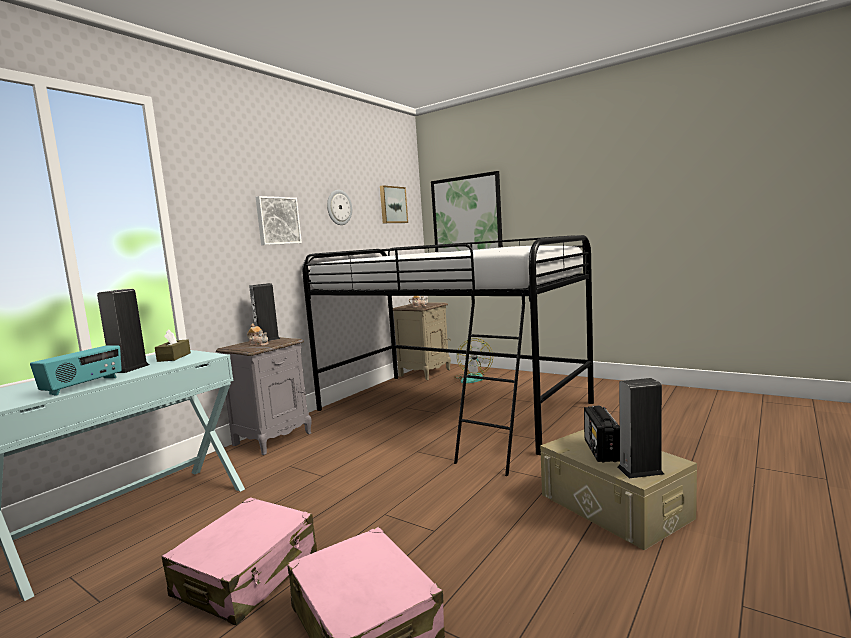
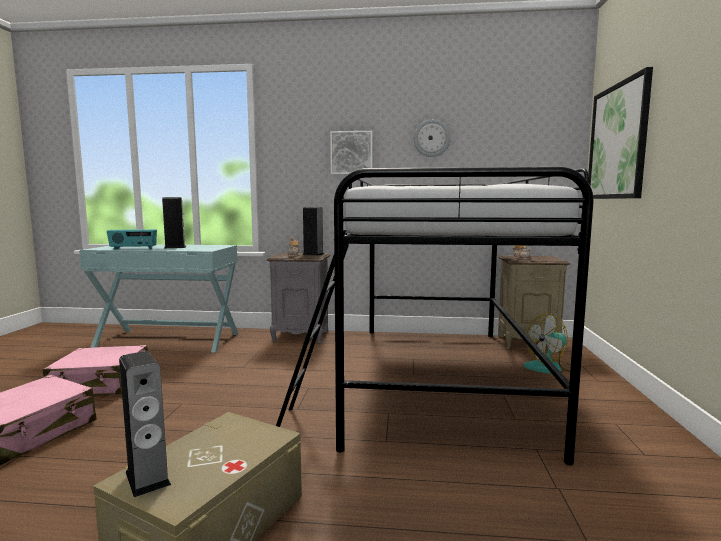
camera: 60 degrees right, 0 degrees up
(174, 357) = (206, 247): brown tissue box -> none
(392, 205) = (524, 132): picture -> none
(601, 451) = (214, 447): radio -> none

